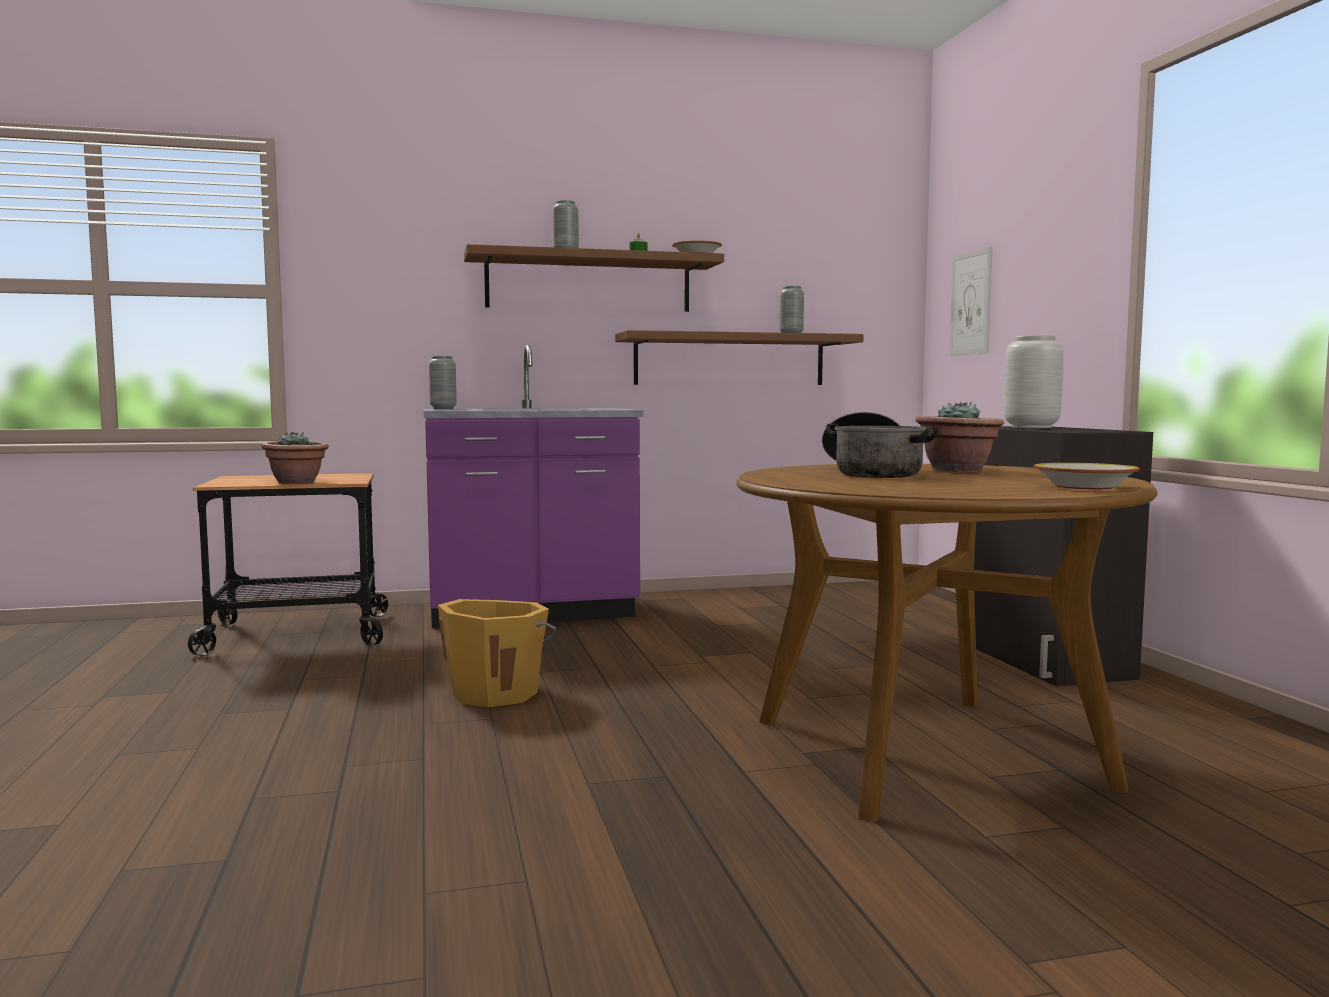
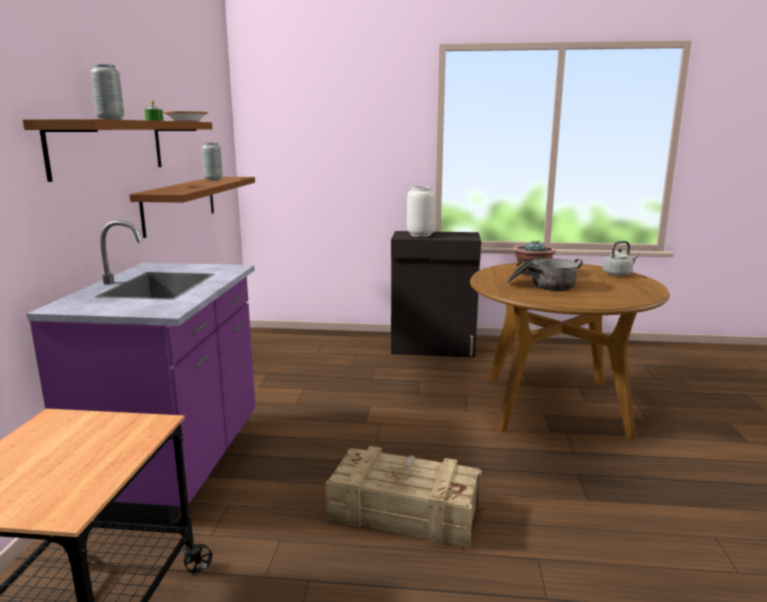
camera: 70 degrees left, 10 degrees up
(297, 482) = (118, 454): potted plant -> none
(443, 408) = (78, 307): grey vase -> none
(496, 693) = (403, 512): orange bucket -> crate
(971, 303) = (293, 153): picture -> none
(1085, 486) = (618, 274): bowl -> grey kettle

